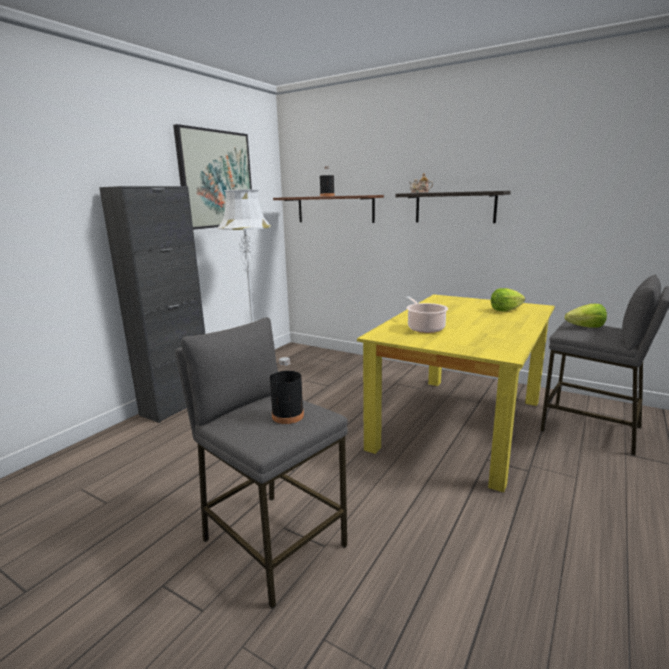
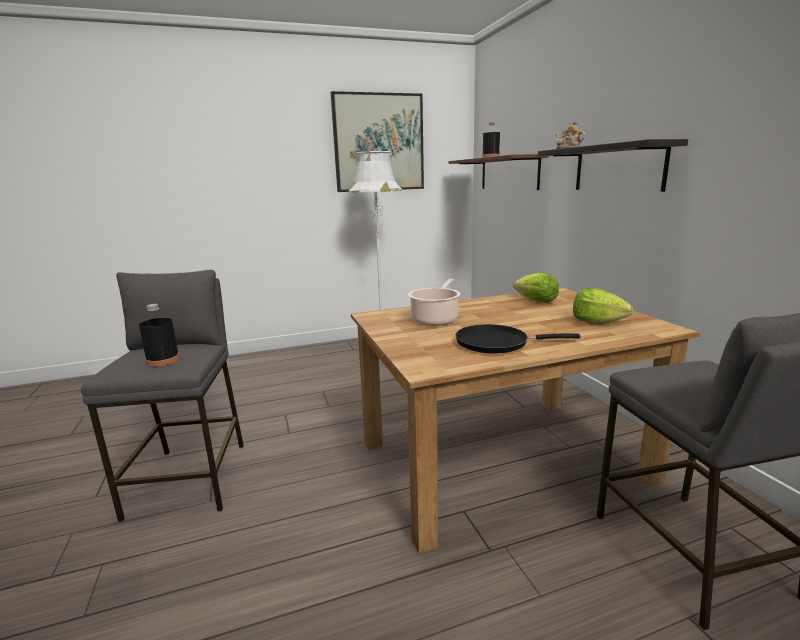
camera: 40 degrees right, 0 degrees up
(177, 405) = (303, 351): black cabinet -> none
(458, 423) = (502, 458): yellow dining table -> brown dining table
(496, 332) = (497, 343): none -> black frying pan
(586, 327) = (698, 376): lettuce -> lettuce (536, 301)

